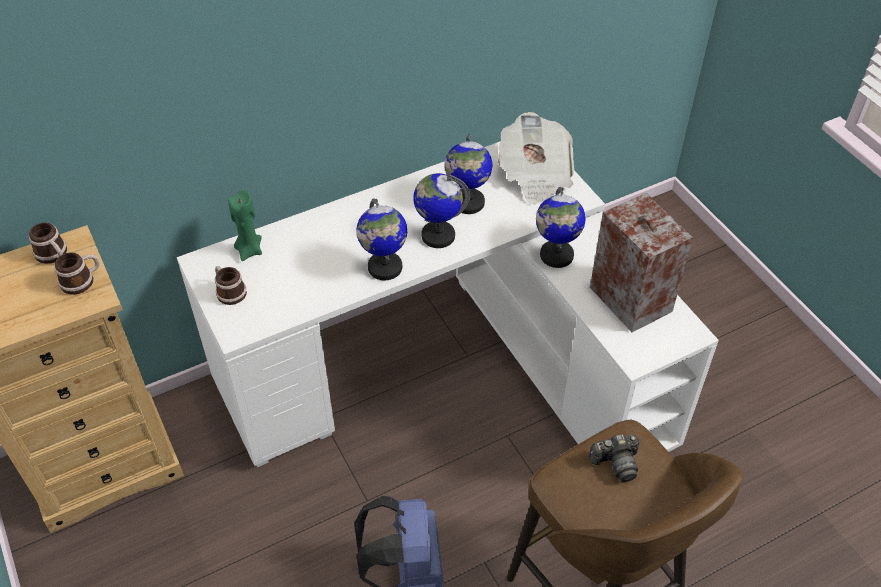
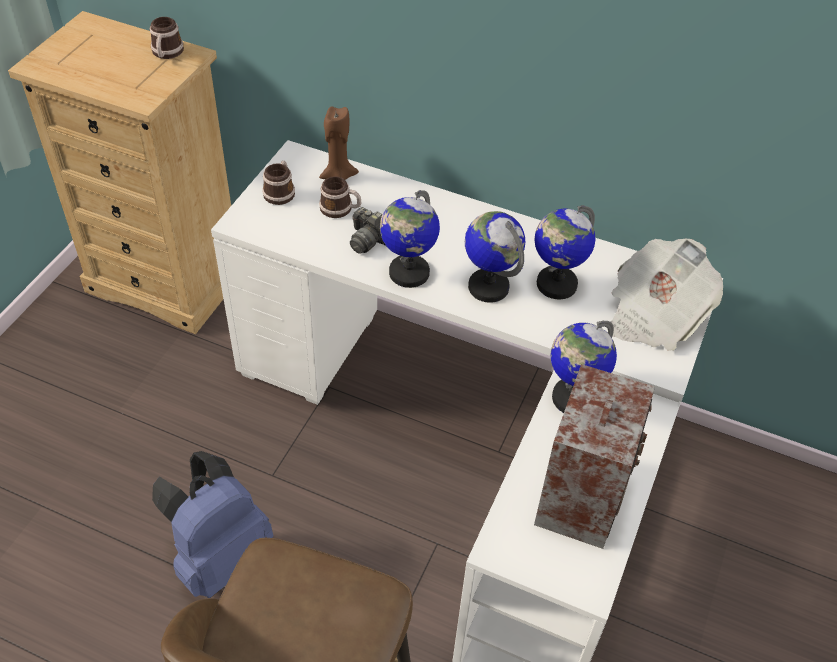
camera: 50 degrees right, 0 degrees up
(82, 280) = (154, 82): mug -> mug (340, 209)
(249, 250) = (338, 176): green candle -> brown candle
(616, 463) = (329, 602): camera -> camera (369, 240)

